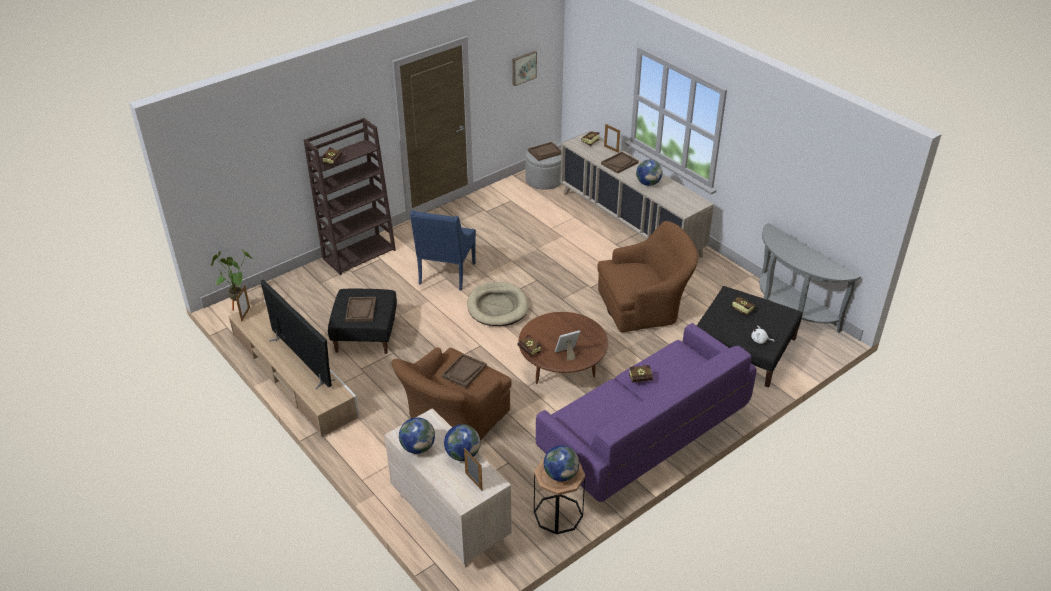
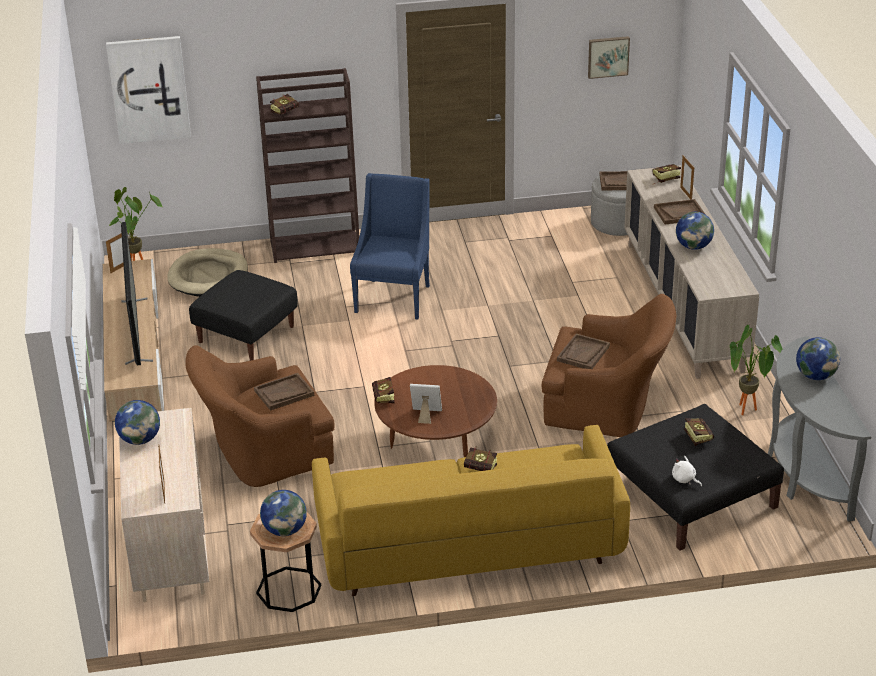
camera: 30 degrees right, 5 degrees down
(226, 170) = (149, 89): none -> picture
(361, 310) = (237, 297): brown tray -> brown tray (583, 353)
(446, 274) = (394, 297): blue armchair -> blue armchair turned 150 degrees clockwise
(462, 454) = (178, 462): globe -> globe (815, 376)
(497, 307) = (423, 351): beige dog bed -> beige dog bed (208, 276)
(642, 433) = (467, 544): purple sofa -> yellow sofa
(726, 282) = (748, 412): none -> potted plant

